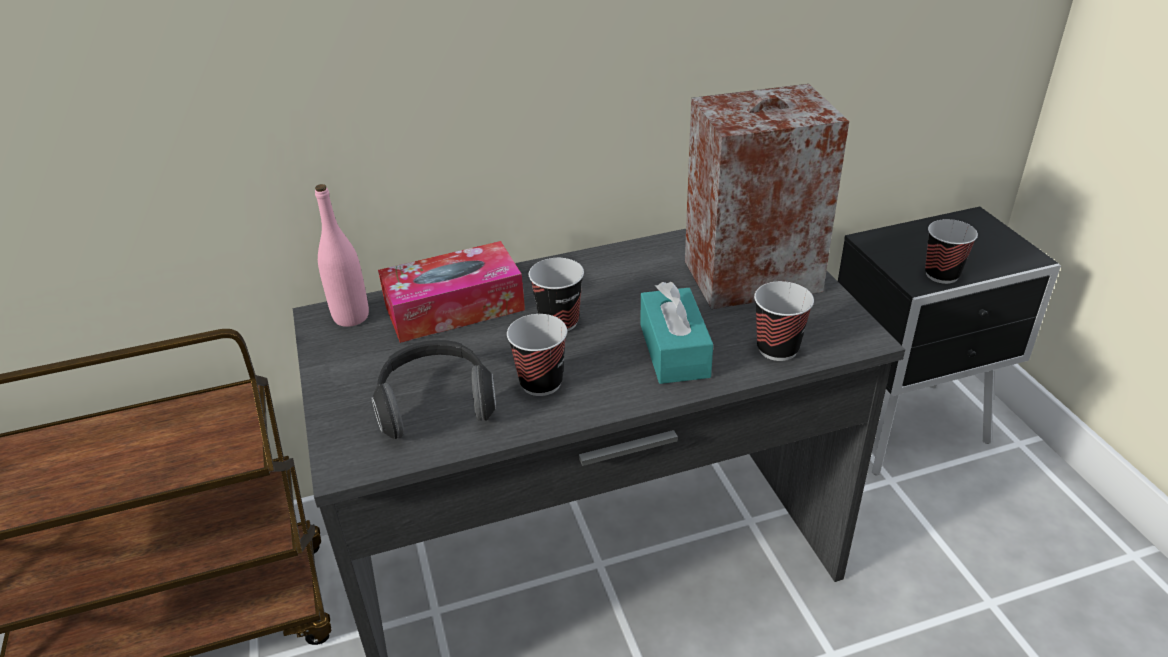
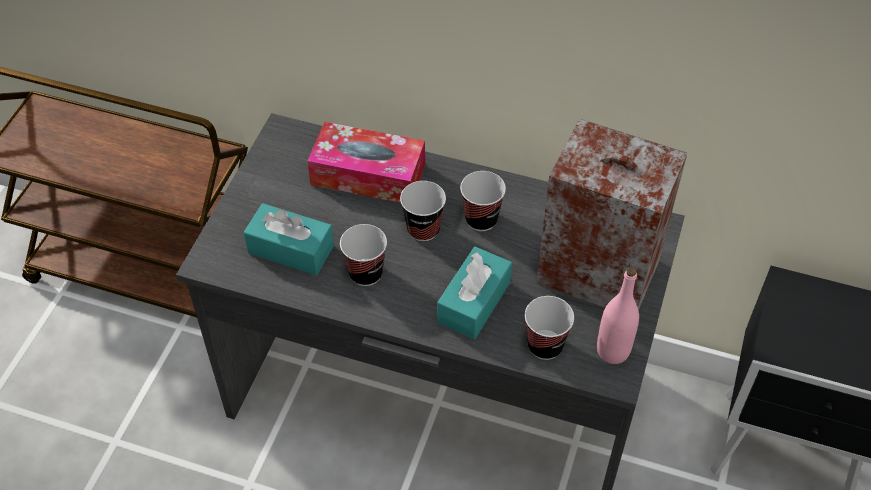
camera: 35 degrees right, 15 degrees up
(351, 317) = (299, 143): pink bottle -> pink bottle (613, 351)
(435, 404) = (291, 249): headphones -> turquoise tissue box
(942, 274) = (805, 354): cup -> cup (481, 219)

